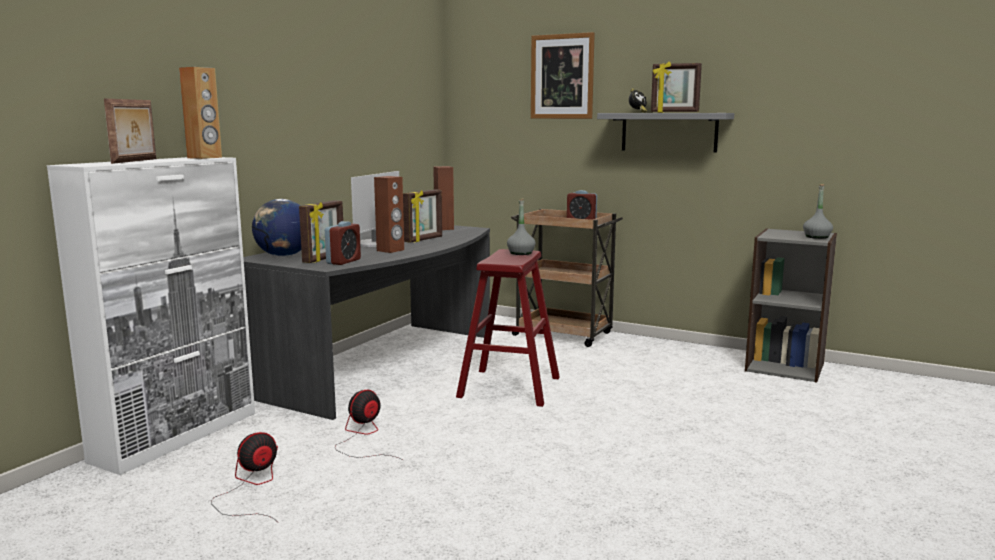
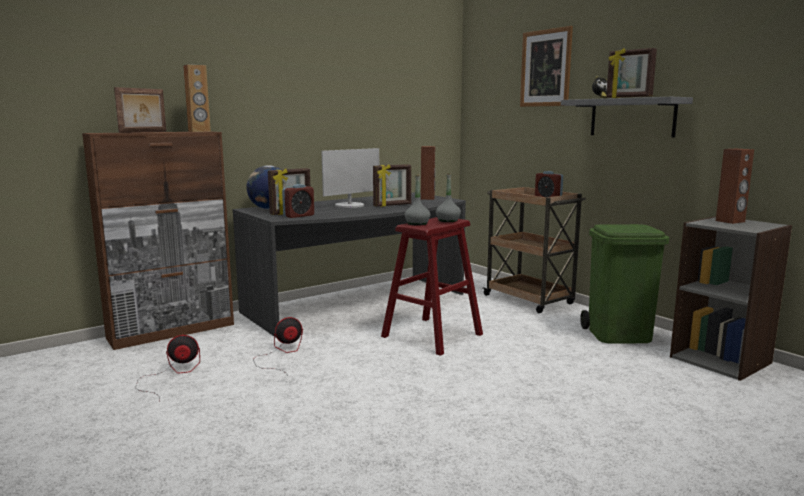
camera: 25 degrees right, 0 degrees up
(177, 436) = (172, 331): white cabinet -> brown cabinet
(390, 250) = (350, 211): brown speaker -> brown speaker (730, 221)
(683, 357) = (619, 335): none -> green trash can
(817, 237) = (756, 227): grey bottle -> grey bottle (417, 223)

